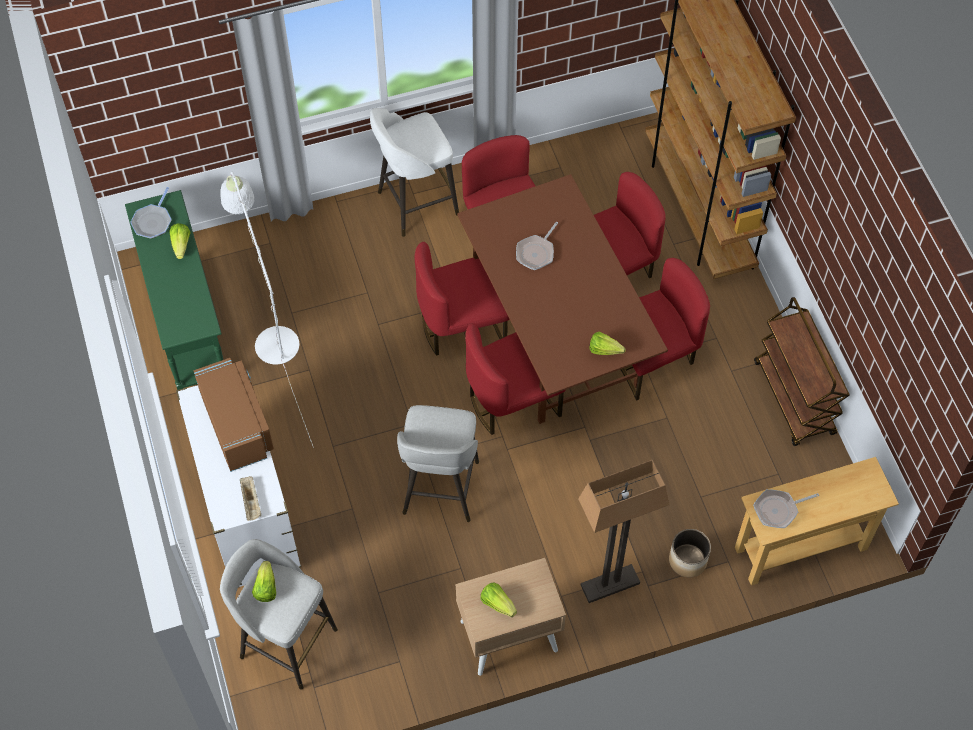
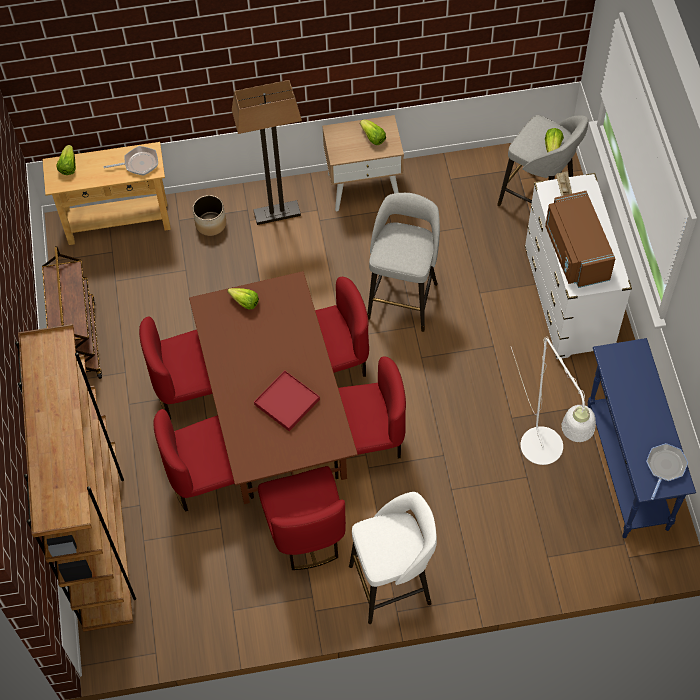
camera: 170 degrees left, 0 degrees up
(181, 245) = (634, 438): lettuce -> lettuce (68, 166)
(189, 331) = (626, 470): green console table -> blue console table
(536, 252) = (287, 402): frying pan -> red tray

